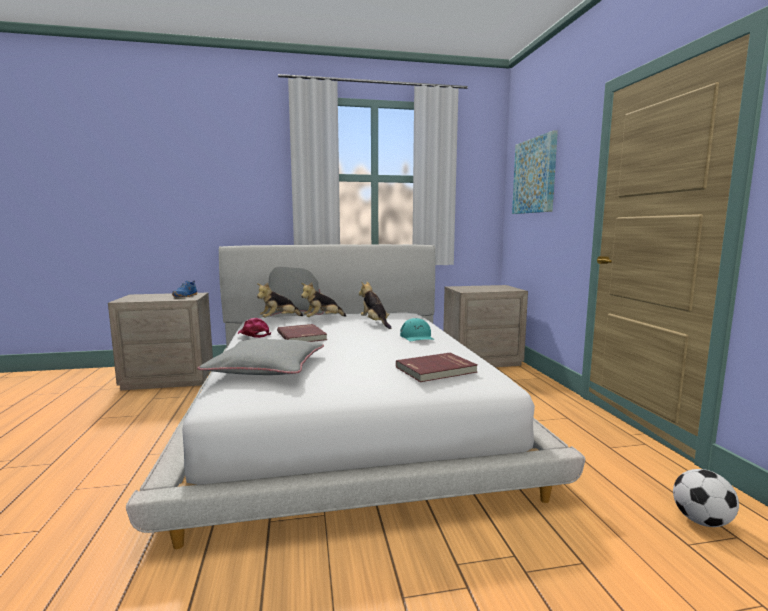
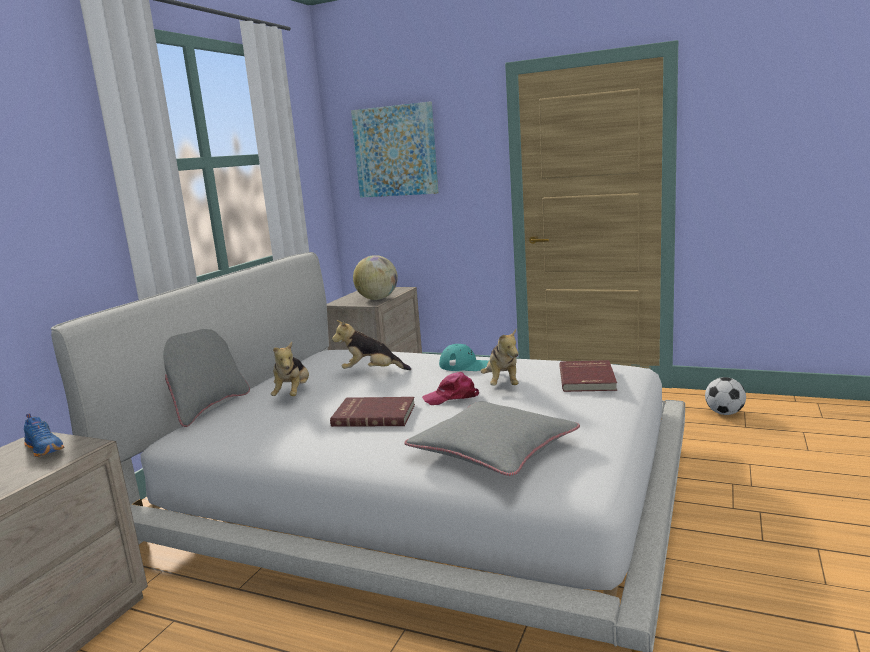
camera: 55 degrees left, 5 degrees up
(253, 334) = (311, 443): pink cap -> pink cap (452, 397)
(279, 319) = (239, 419): plush toy -> plush toy (502, 384)
(478, 290) = (377, 299): none -> globe

